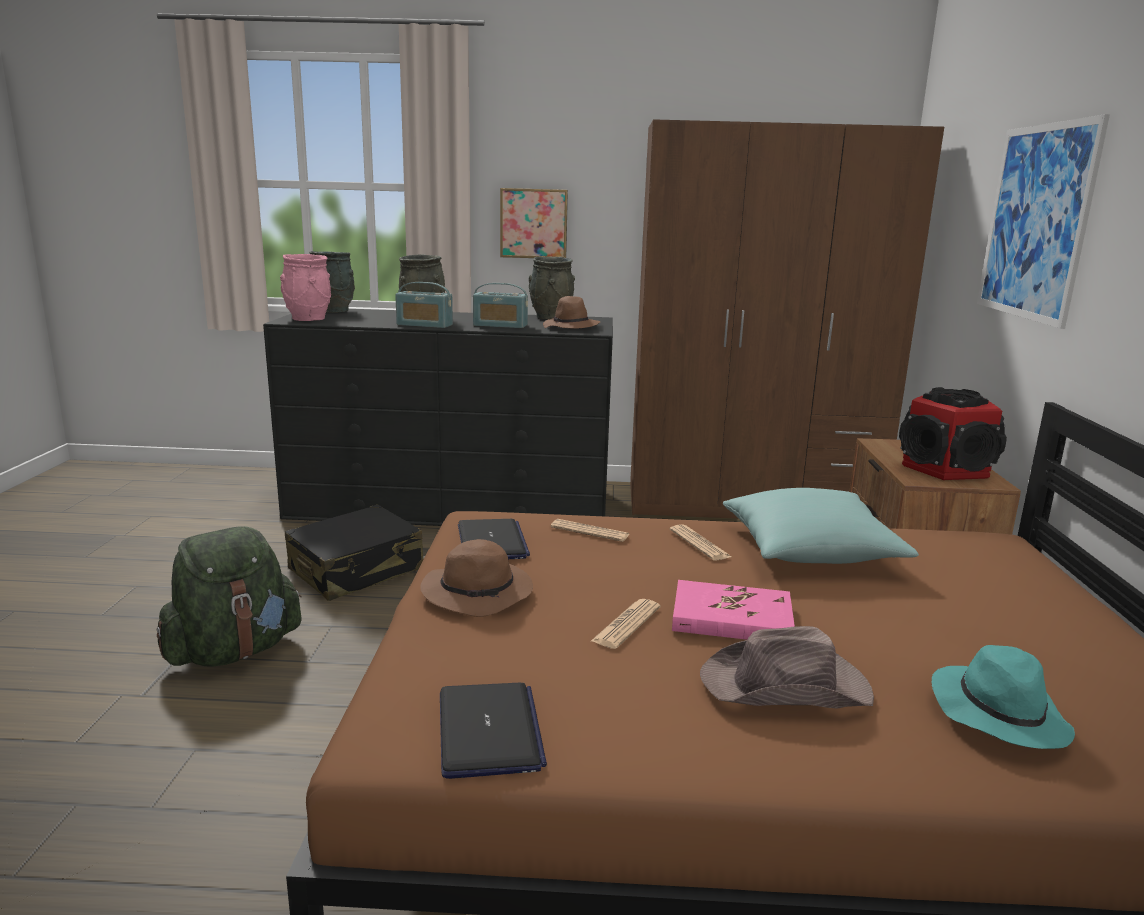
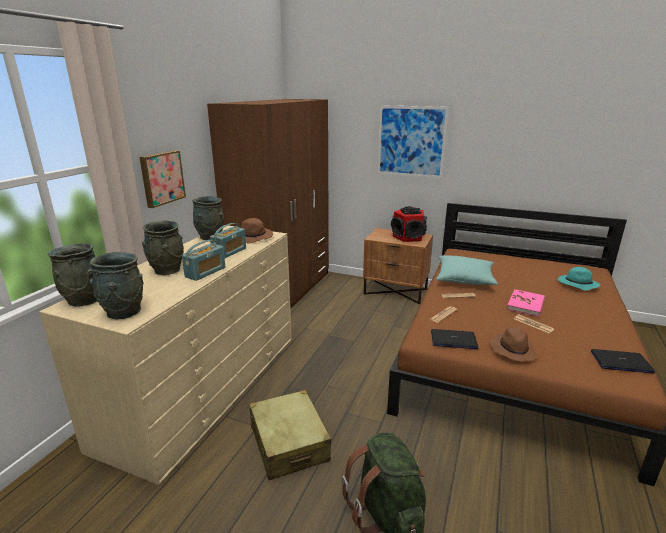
camera: 70 degrees left, 5 degrees up
(308, 319) = (123, 312): pink vase -> grey vase
(357, 570) = (289, 443): black suitcase -> beige suitcase
(452, 504) = (206, 386): black dresser -> beige dresser
(787, 687) = (571, 307): brown hat -> none

